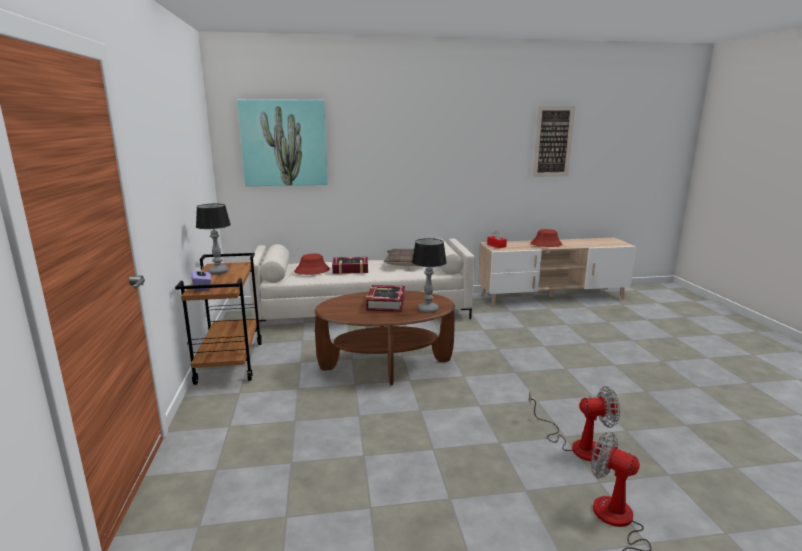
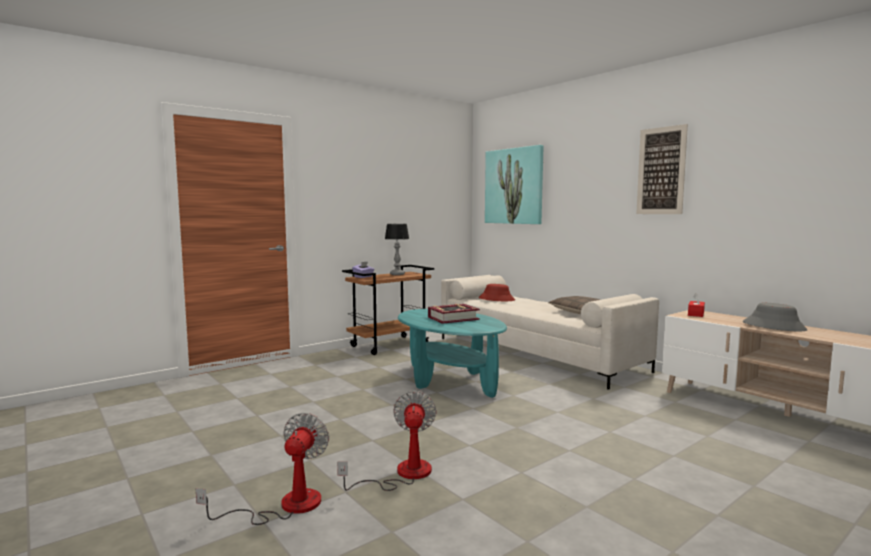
camera: 60 degrees right, 10 degrees down
(350, 269) = (522, 304): book -> none
(386, 365) = (449, 380): brown coffee table -> turquoise coffee table
(427, 310) = (460, 328): table lamp -> none
(546, 244) = (774, 326): red hat -> grey hat
(553, 141) = (817, 172): picture -> picture (661, 171)
(577, 445) = (402, 474): fan -> fan turned 150 degrees counterclockwise

